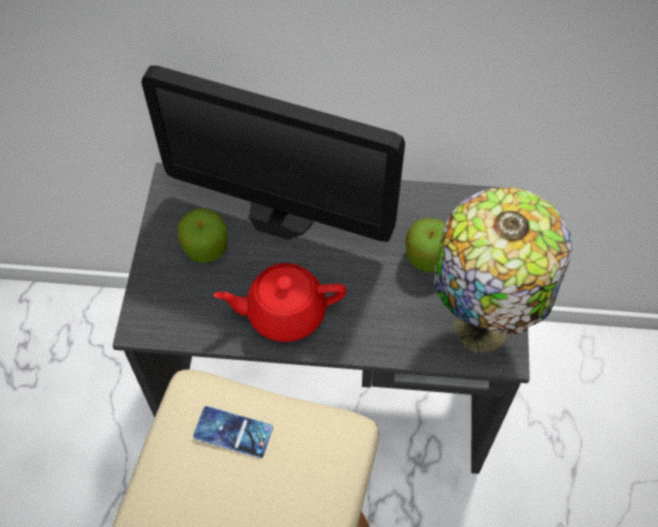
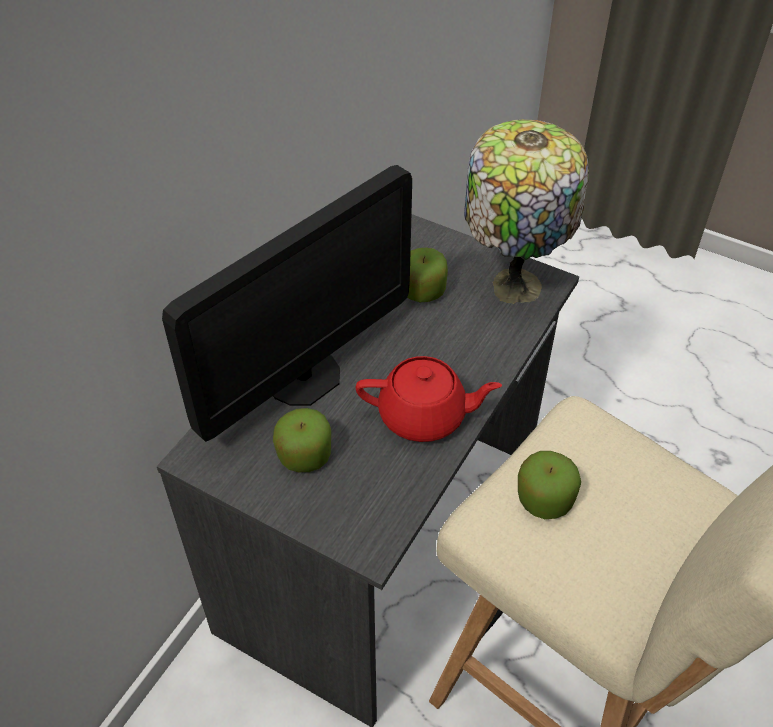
camera: 65 degrees left, 10 degrees down
(233, 432) = (544, 499): phone -> apple
(284, 312) = (424, 416): red teapot -> red teapot turned 105 degrees counterclockwise

